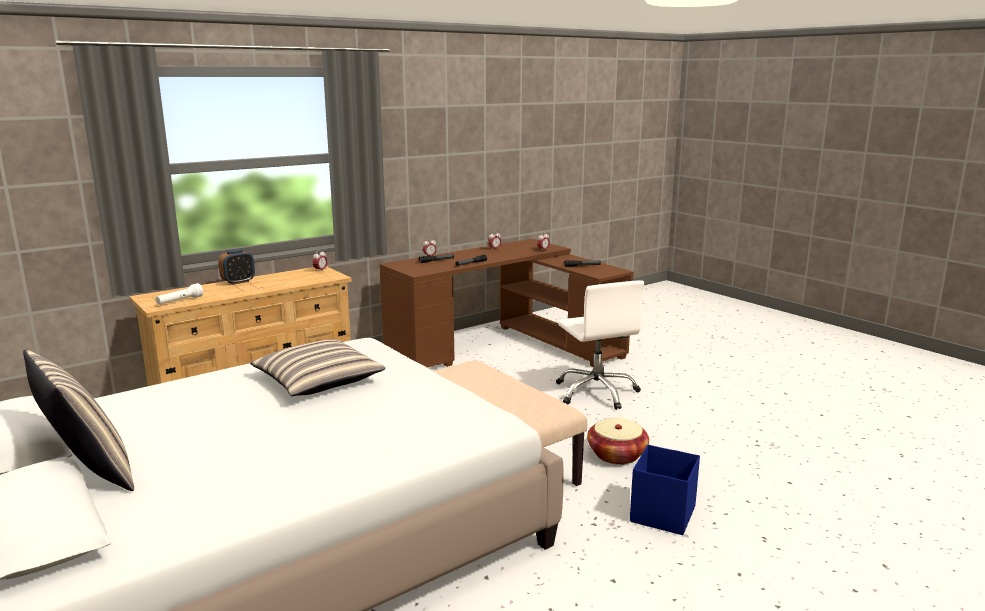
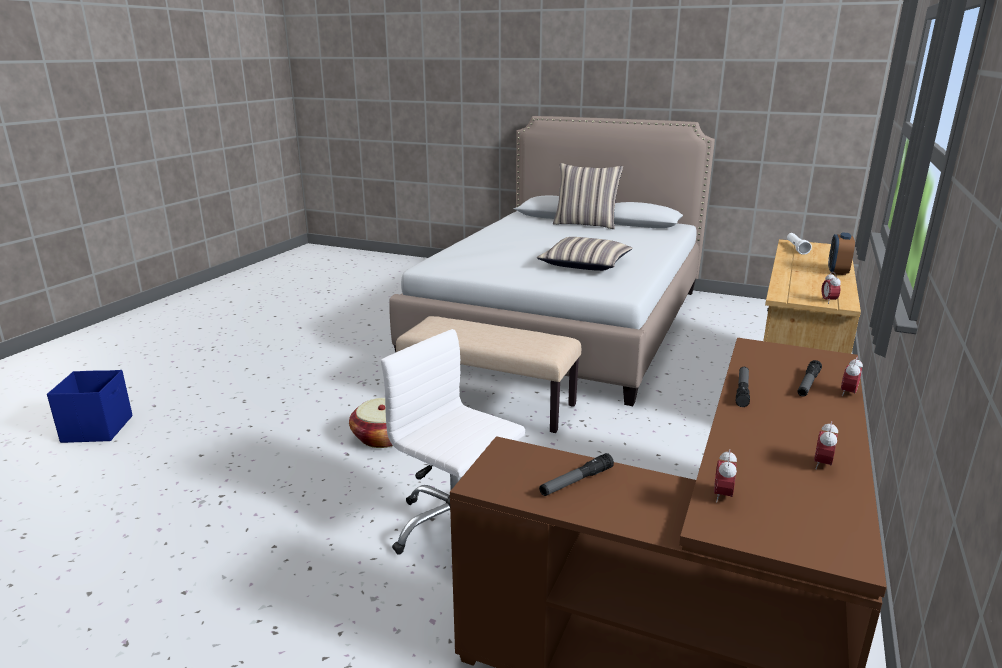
camera: 150 degrees right, 5 degrees up
(662, 515) = (326, 397): blue storage box -> blue storage box (98, 428)

